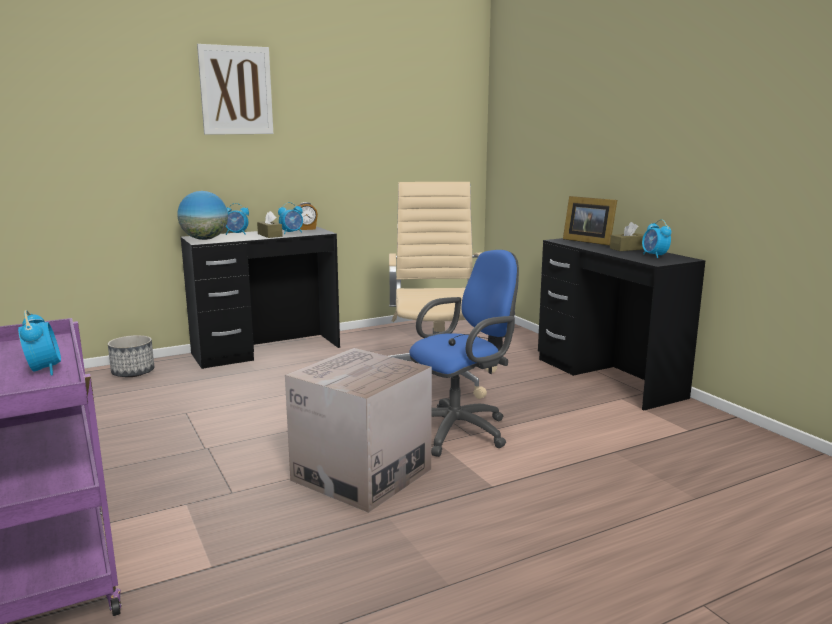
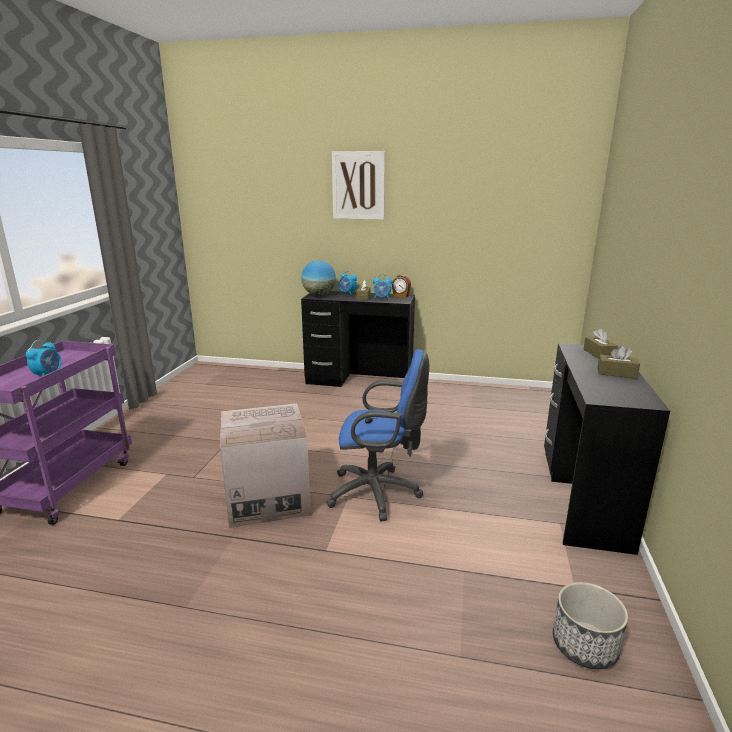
camera: 40 degrees right, 5 degrees up
(133, 372) = (270, 375): planter -> planter (585, 645)
(437, 377) = (433, 441): beige office chair -> none
(587, 241) = (598, 354): picture frame -> brown tissue box
(654, 256) = (621, 389): alarm clock -> none

